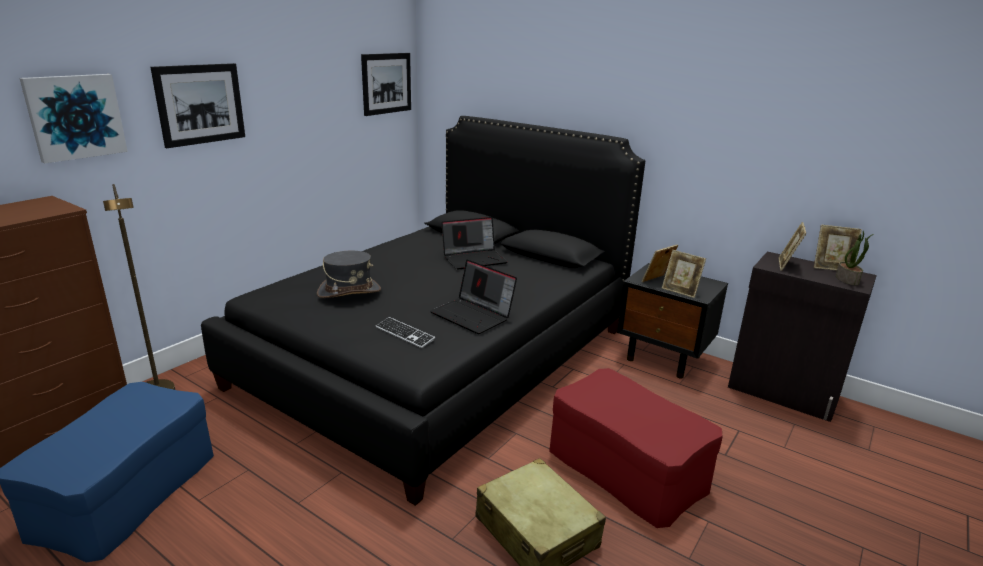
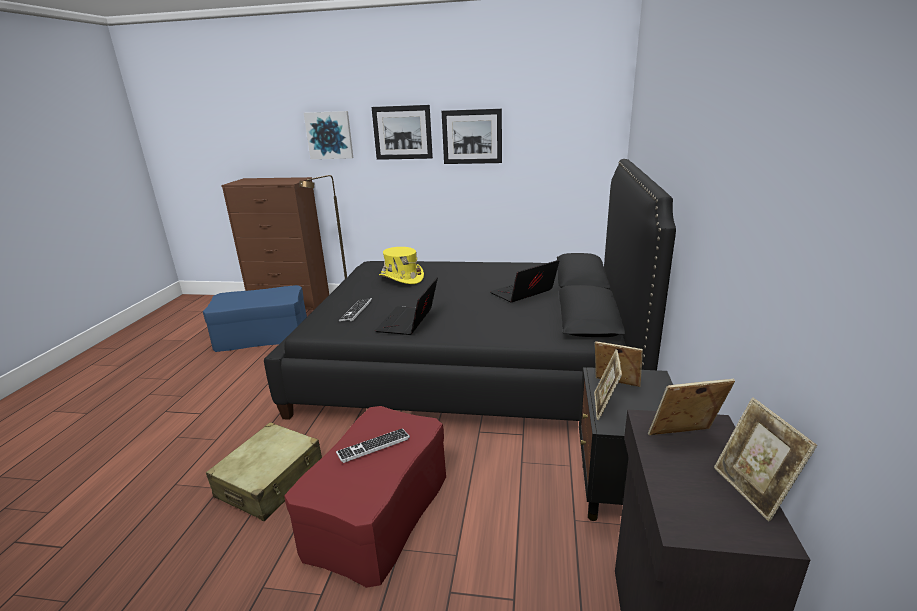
camera: 65 degrees right, 0 degrees up
(349, 291) = (401, 278): grey hat -> yellow hat
(386, 83) = (584, 124): picture -> picture (472, 137)
(474, 259) = (523, 293): laptop -> laptop turned 105 degrees clockwise
(623, 405) = (373, 446): none -> keyboard
(847, 280) = (709, 513): potted plant -> none

